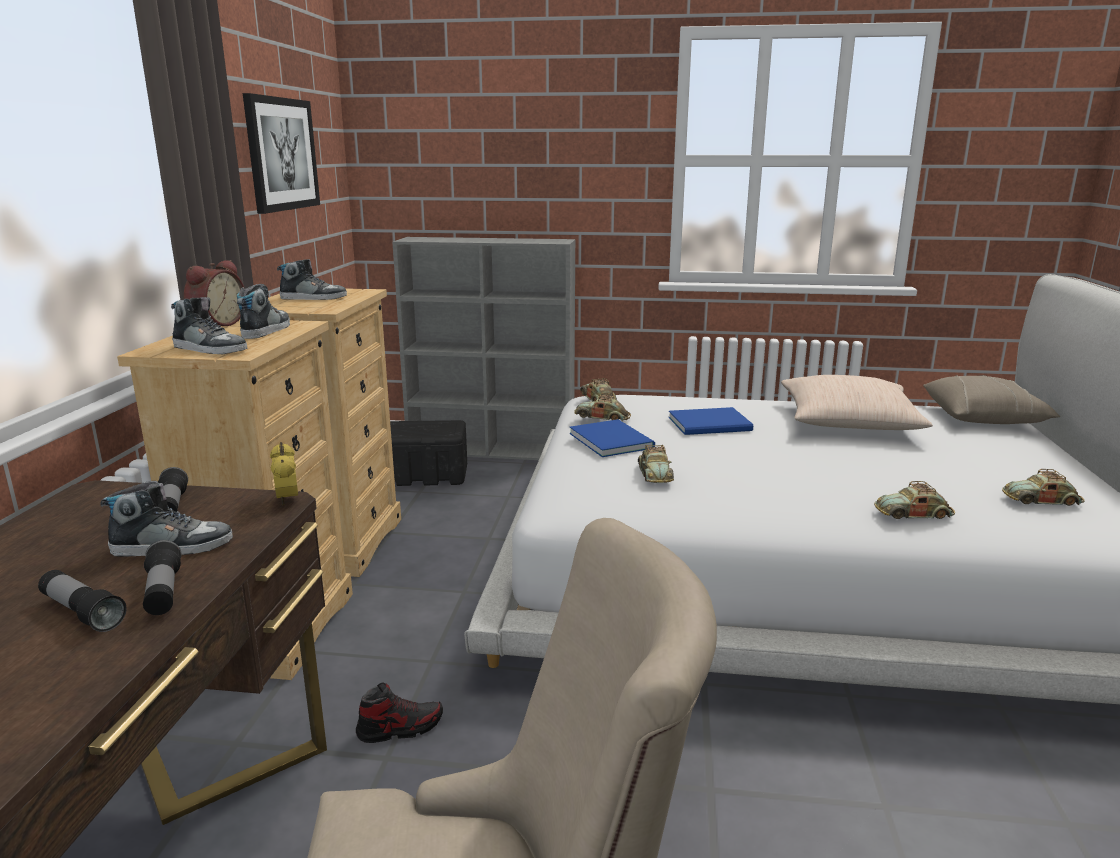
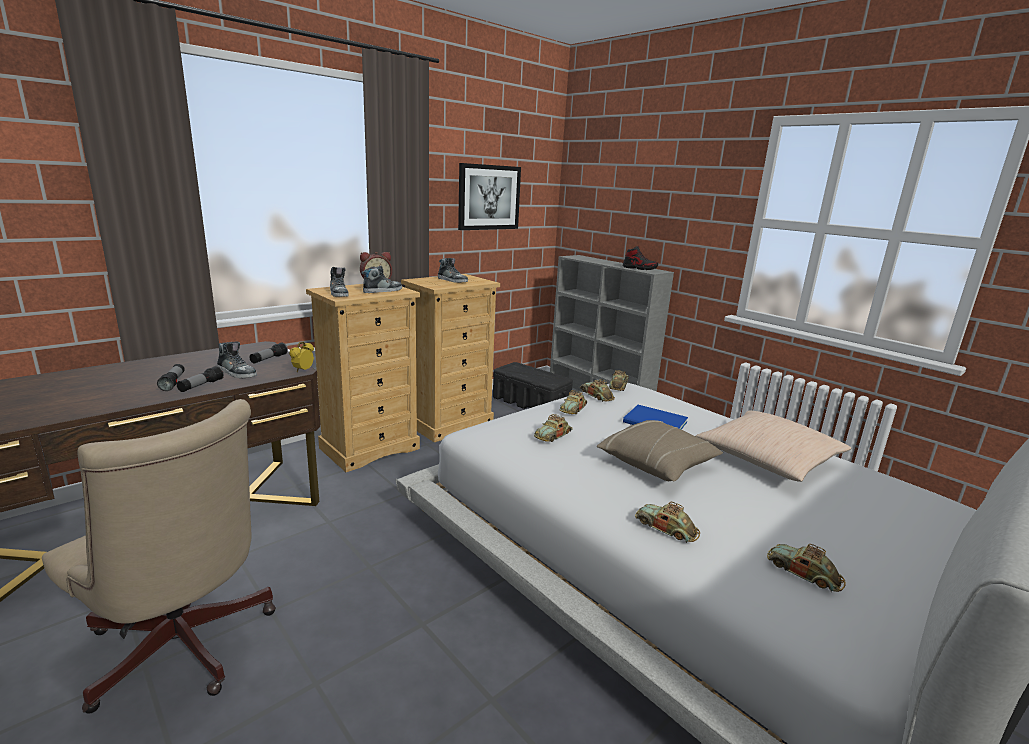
camera: 40 degrees right, 0 degrees up
(400, 728) = (350, 513): shoe -> shoe (639, 268)
(611, 439) = (573, 409): blue book -> toy car
(983, 418) = (922, 504): beige pillow -> beige pillow (657, 464)

